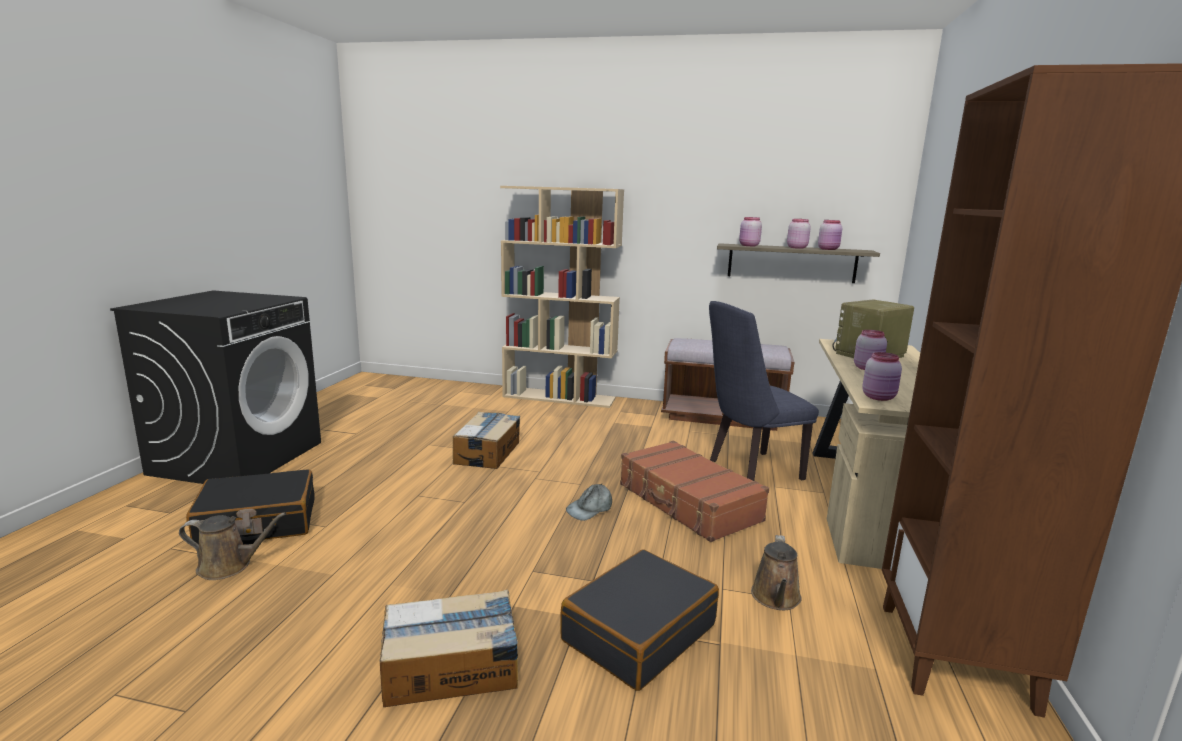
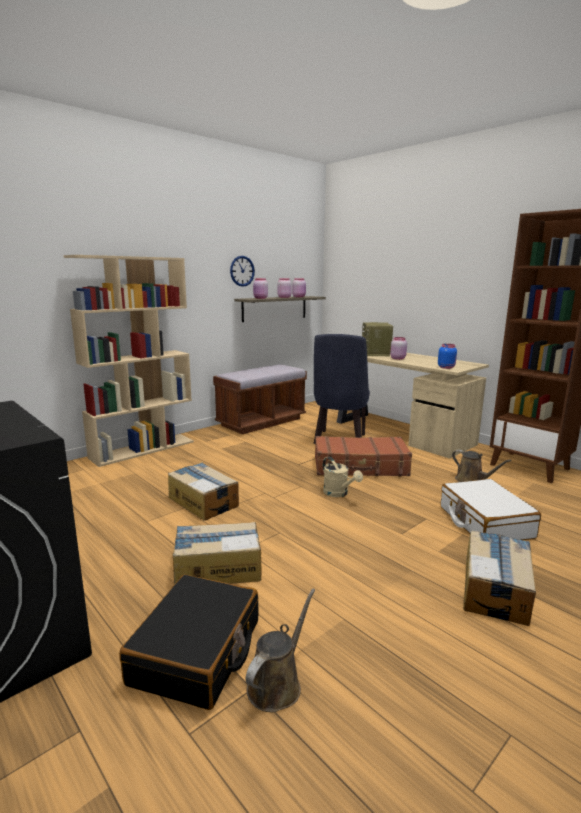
camera: 55 degrees left, 0 degrees up
(378, 494) = (217, 567): none -> cardboard box
(590, 508) = (339, 493): grey cap -> beige watering can
(638, 632) = (484, 522): black suitcase -> white suitcase
(736, 206) = (242, 271): none -> wall clock
(879, 397) = (446, 367): pink jar -> blue jar

